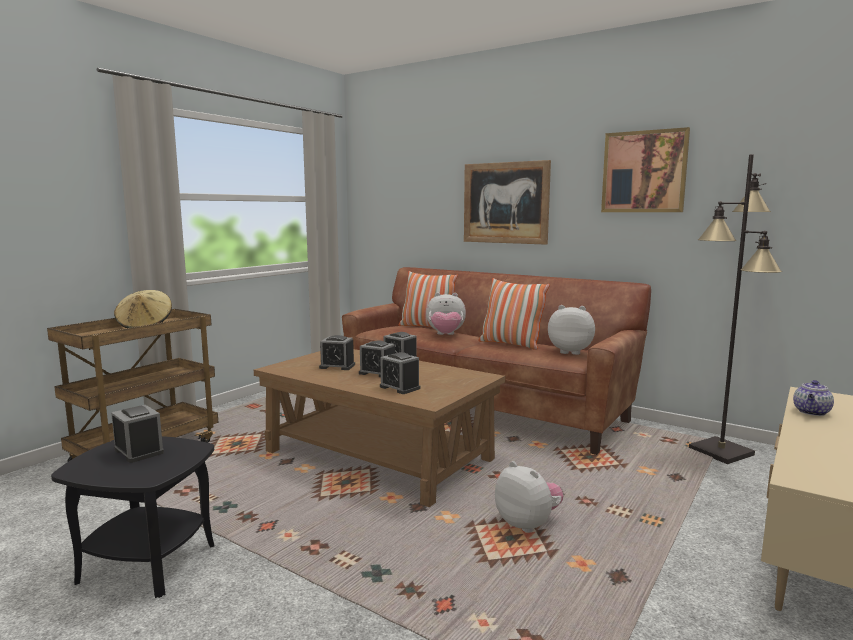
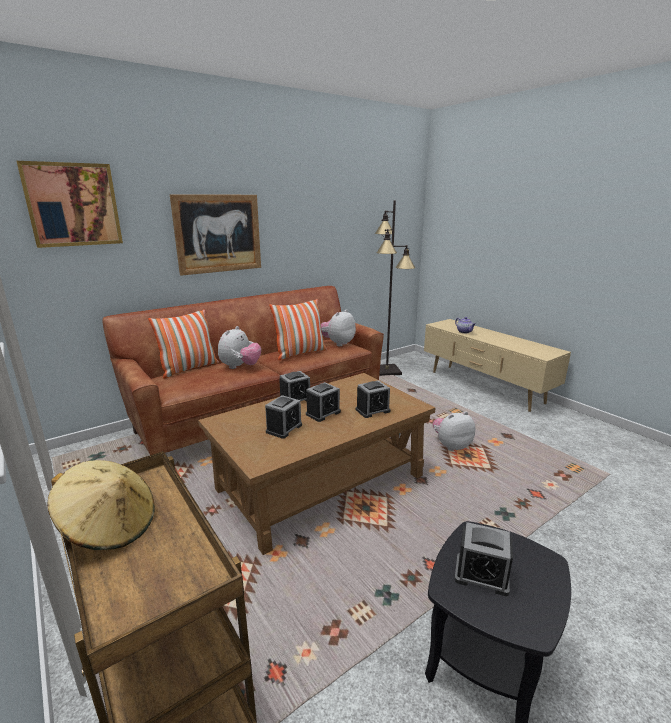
camera: 70 degrees left, 10 degrees up
(139, 451) = (481, 575): alarm clock -> alarm clock turned 135 degrees counterclockwise
(644, 172) = (320, 207): picture -> picture (73, 205)

